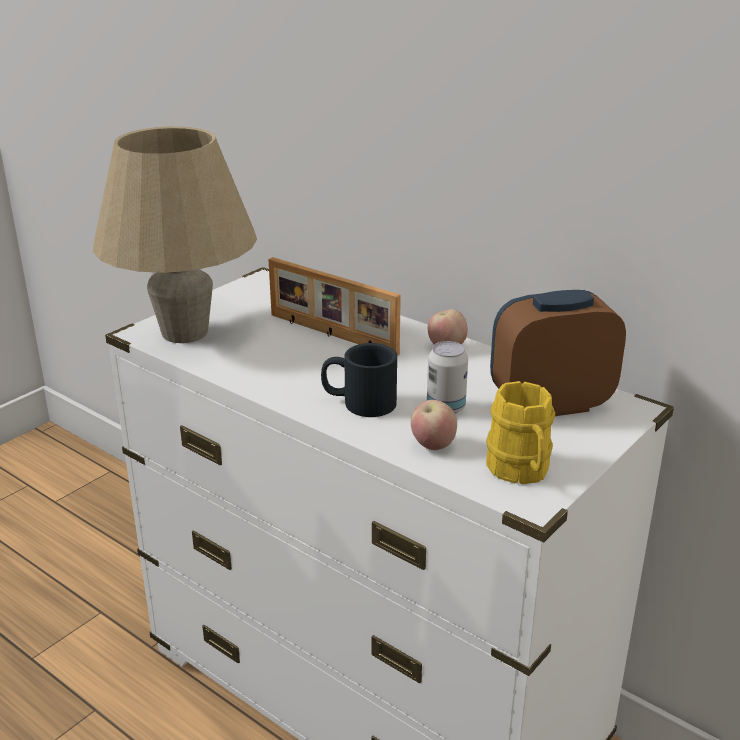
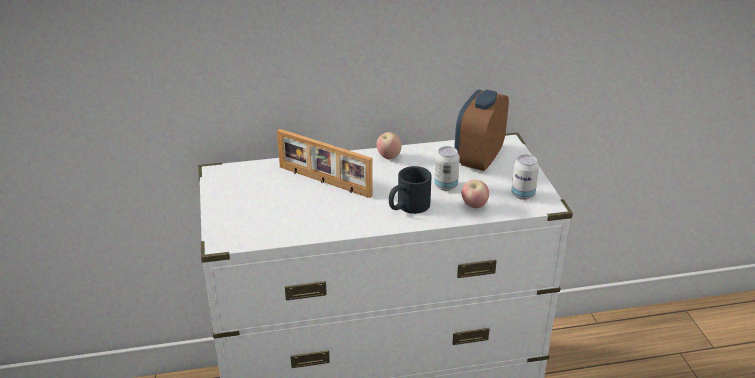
camera: 50 degrees left, 5 degrees up
(184, 332) = (245, 227): beige table lamp -> none
(331, 335) = (323, 182): picture frame -> picture frame turned 45 degrees clockwise
(521, 471) = (523, 194): yellow mug -> can

